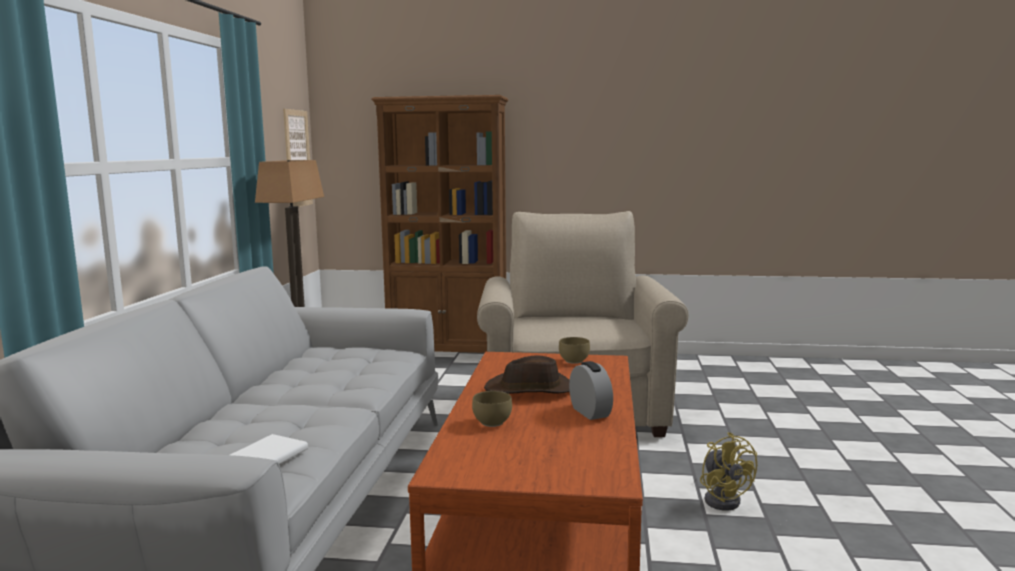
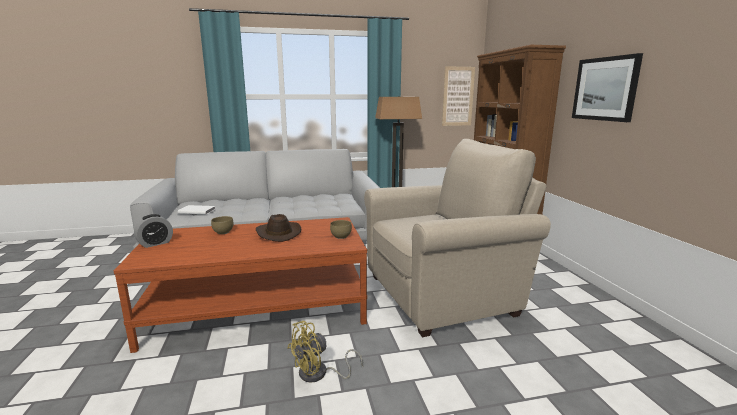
camera: 70 degrees right, 5 degrees up
(570, 147) = (605, 89): none -> picture
(590, 412) = (239, 249): alarm clock -> alarm clock (155, 243)

